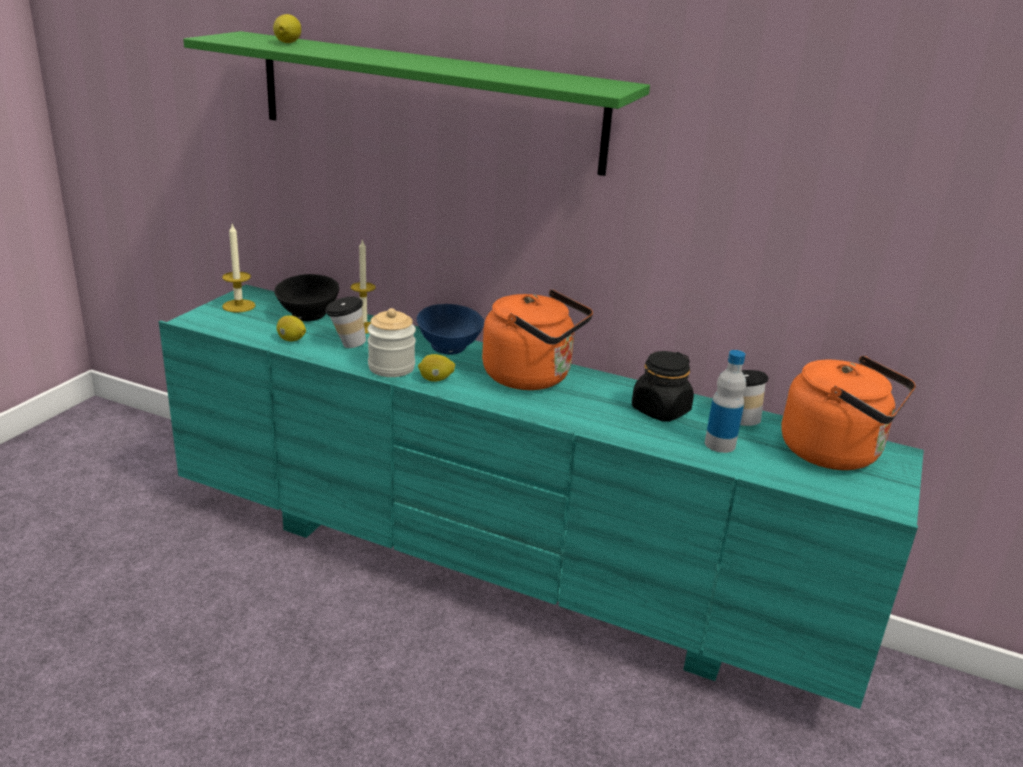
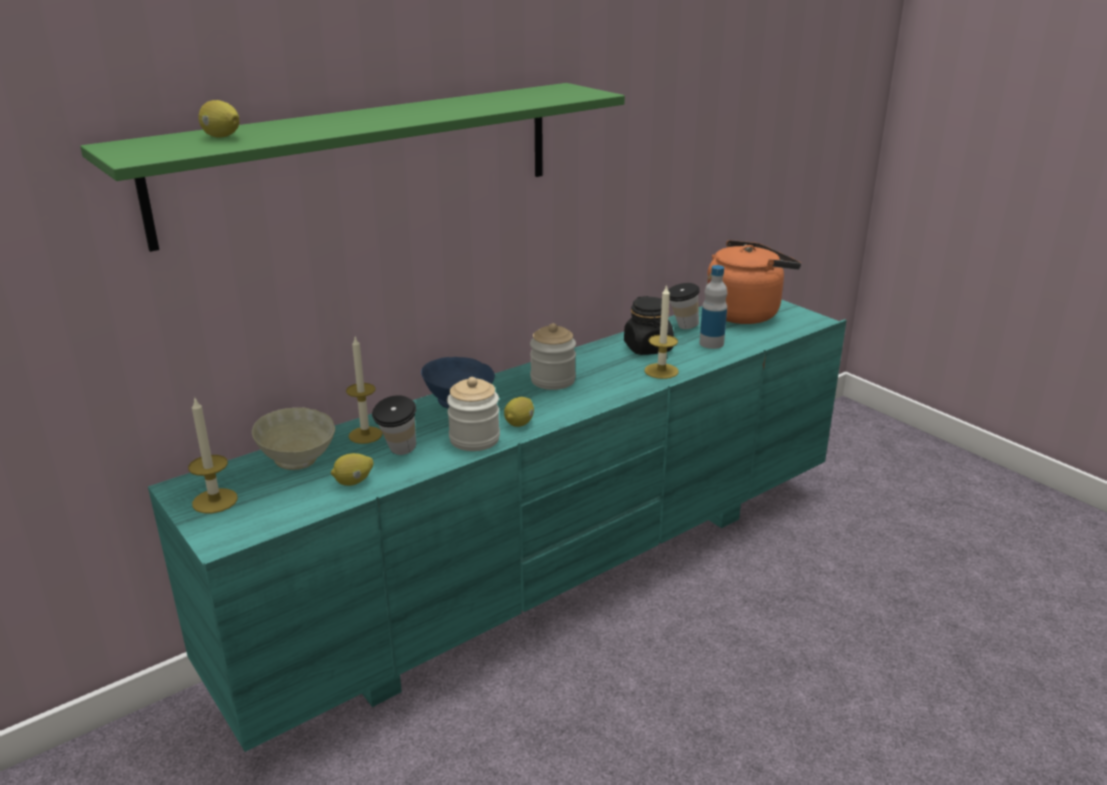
camera: 60 degrees left, 0 degrees up
(307, 316) = (297, 461): black bowl -> beige bowl
(532, 377) = (553, 380): orange kettle -> jar
(614, 426) = (661, 371): none -> candle

